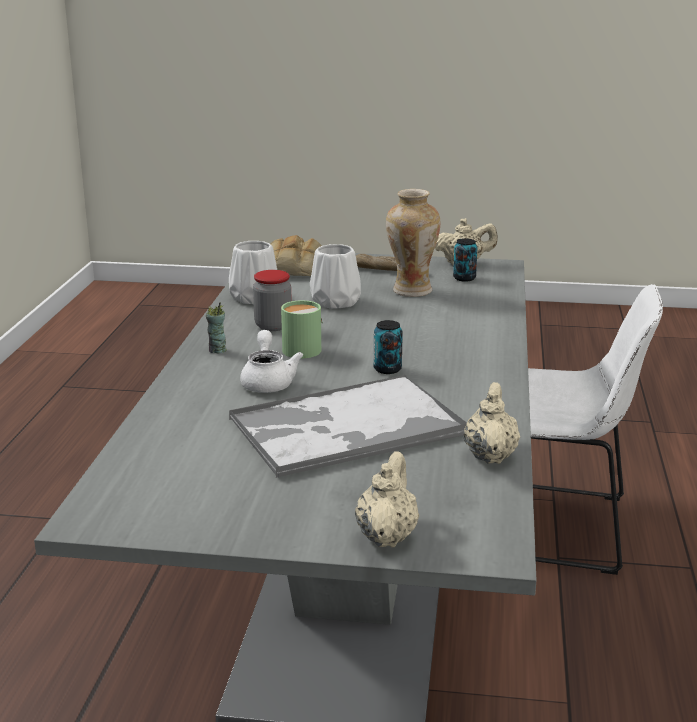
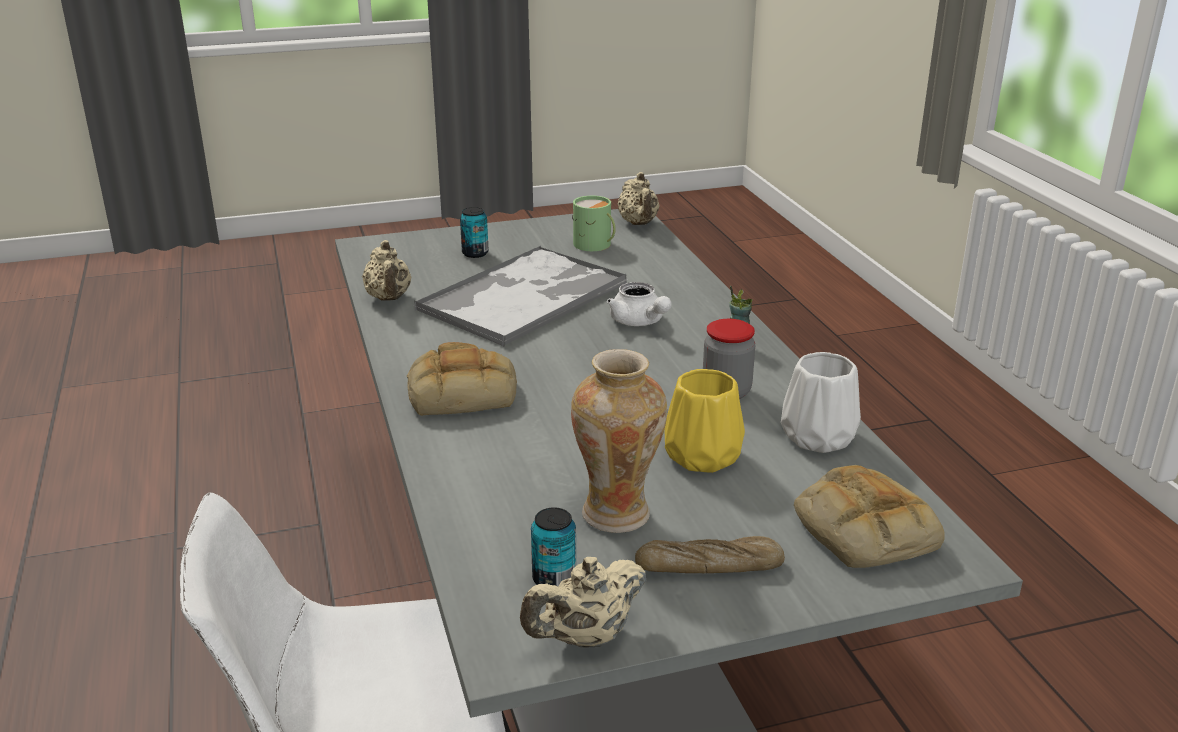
camera: 155 degrees right, 5 degrees up
(300, 349) = (655, 366): green mug -> green mug (595, 245)
(336, 302) = (701, 457): white vase -> yellow vase
(387, 369) = (536, 360): can -> can (475, 253)
(387, 536) = (438, 240): beige teapot -> beige teapot (638, 223)
(461, 359) = (464, 392): none -> bread

